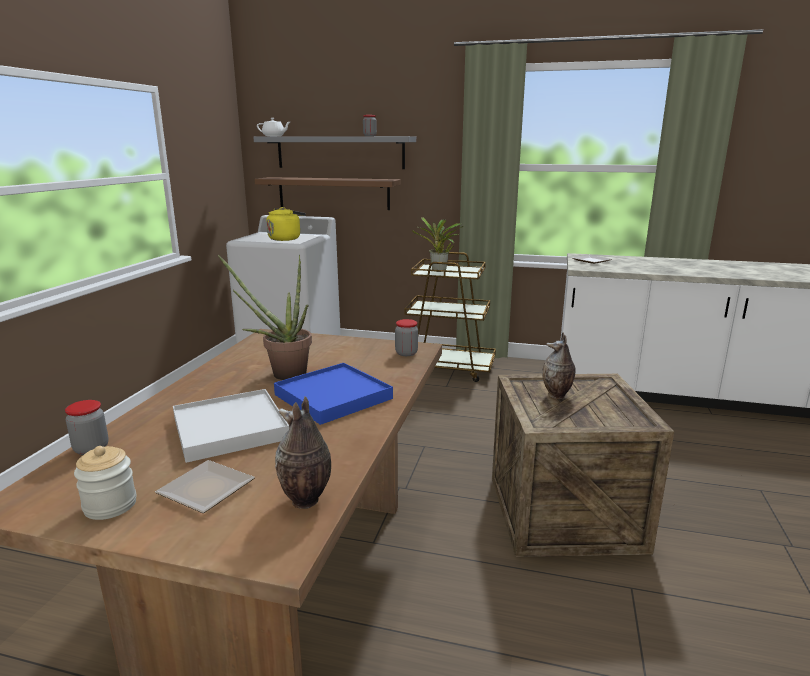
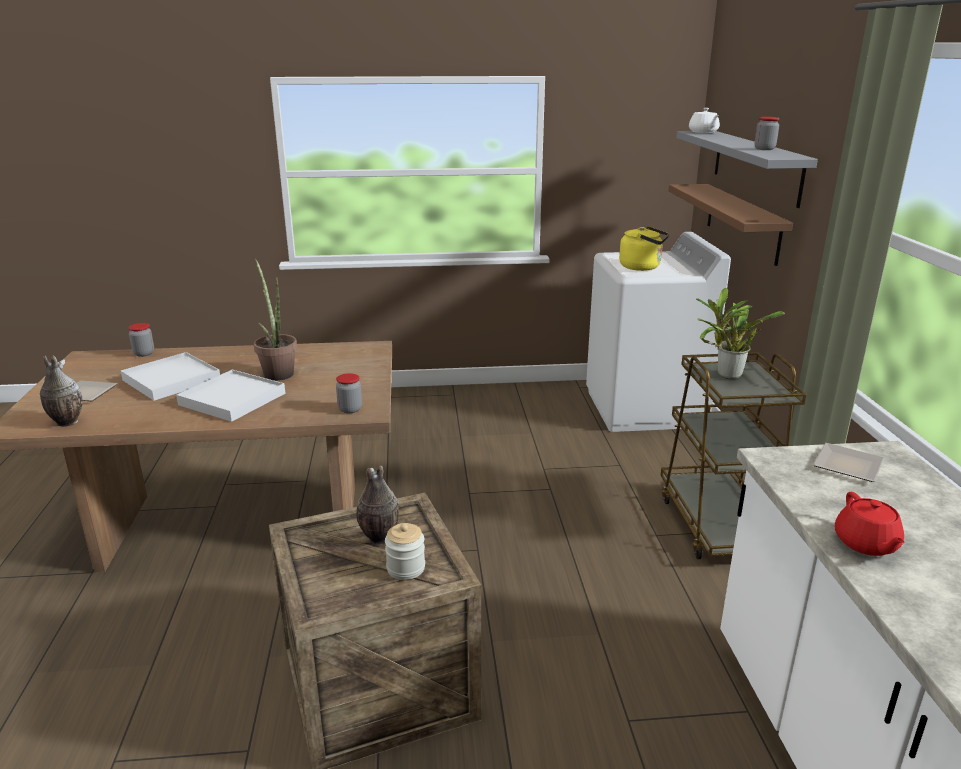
camera: 70 degrees right, 5 degrees up
(110, 505) = (75, 376): jar -> jar (406, 568)
(333, 397) = (232, 399): blue tray -> white tray
(662, 270) = (866, 544): none -> red teapot

